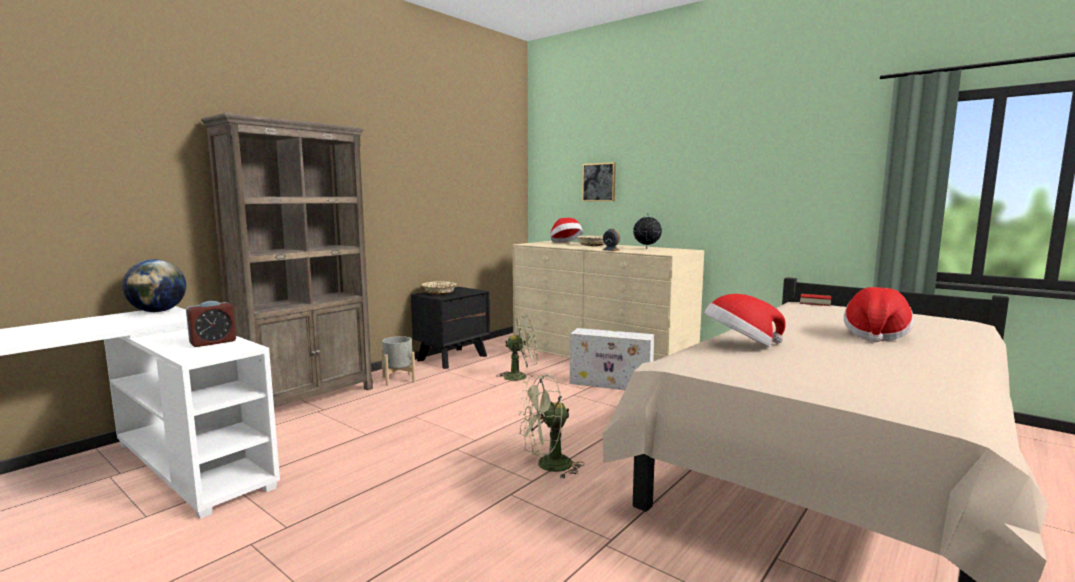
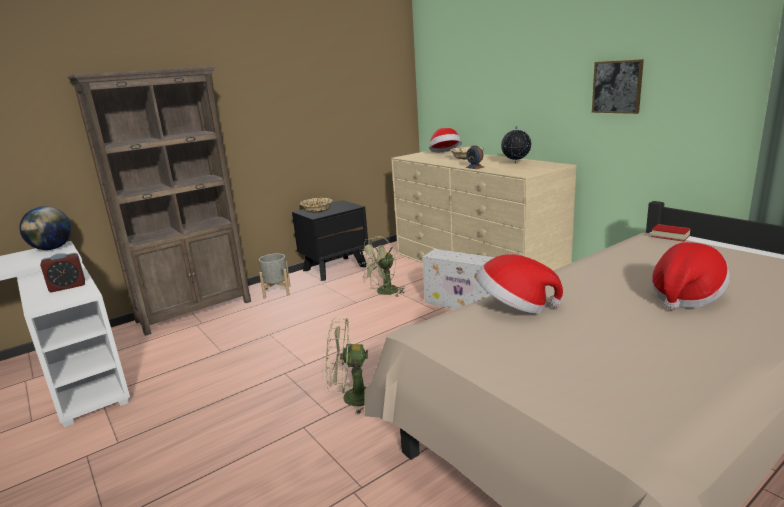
camera: 15 degrees right, 10 degrees up
(520, 377) = (384, 292): green fan -> green fan turned 135 degrees clockwise
(599, 182) = (478, 88): picture -> picture (617, 87)

